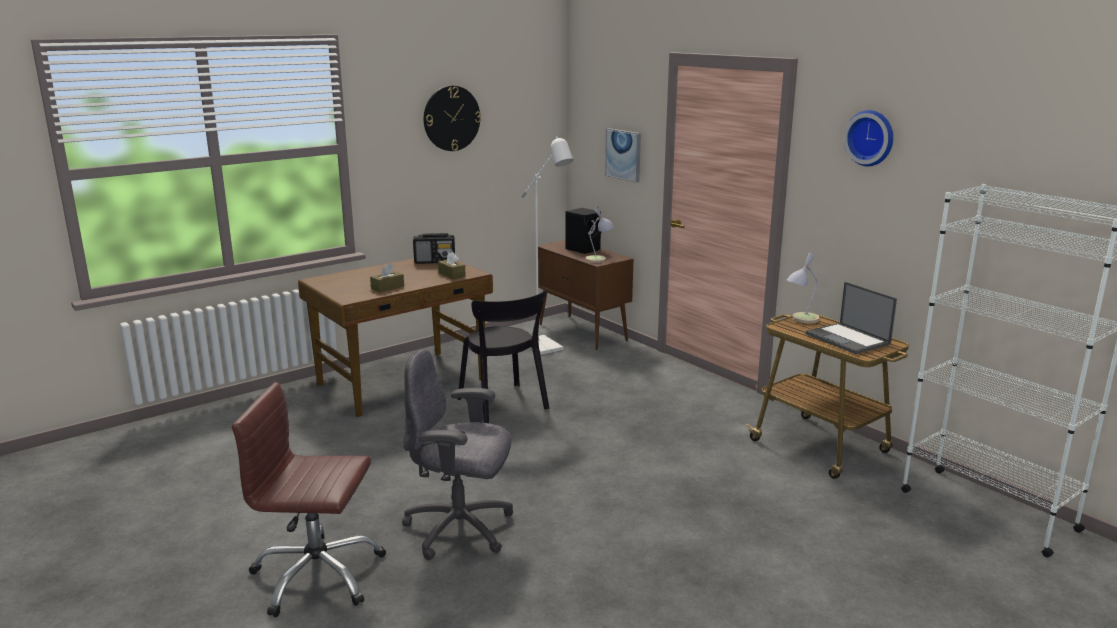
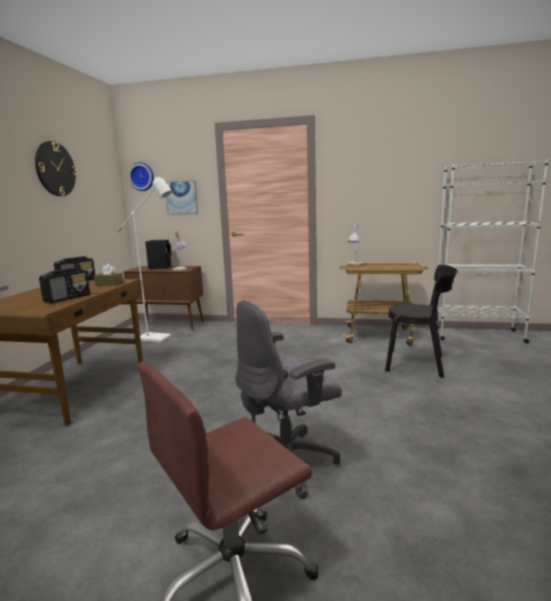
camera: 40 degrees left, 5 degrees down
(387, 287) = (68, 298): brown tissue box -> radio
(504, 405) = (183, 375): black chair -> black chair (418, 364)
(848, 339) = (393, 265): laptop -> none
(871, 138) = (371, 154): wall clock -> wall clock (142, 176)

